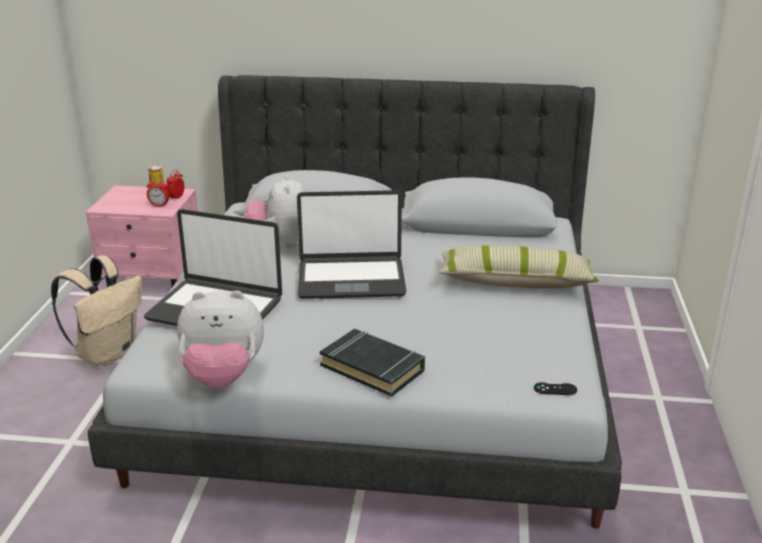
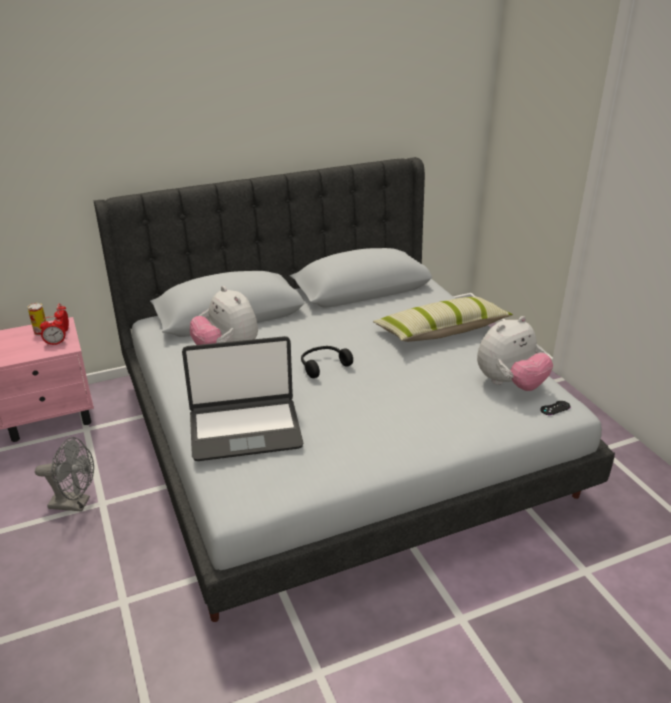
camera: 30 degrees left, 5 degrees up
(108, 354) = (75, 503): beige backpack -> grey fan
(223, 376) = (317, 488): plush toy -> plush toy (509, 384)
(351, 279) = (323, 365): laptop -> black headphones
(373, 367) = (421, 436): black book -> none

